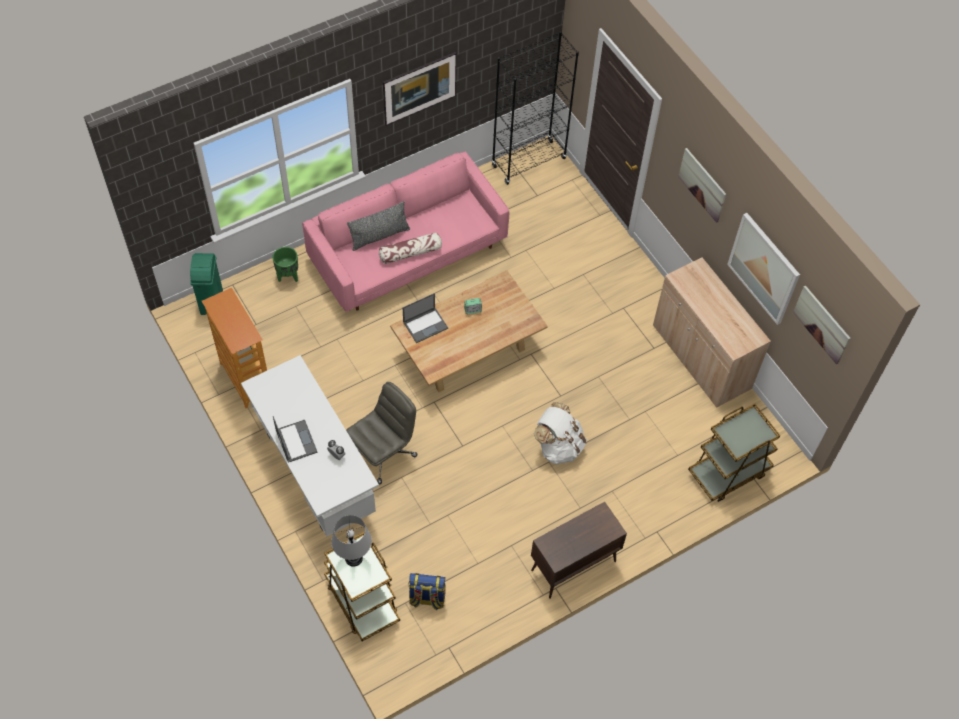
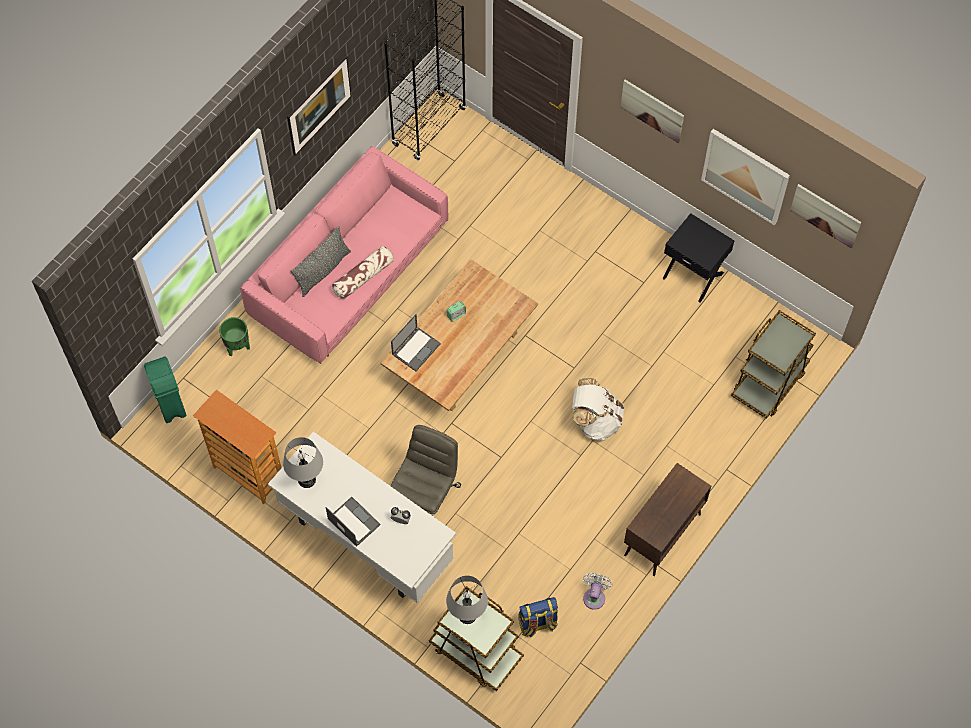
camera: 20 degrees left, 5 degrees up
(274, 391) = (306, 479): none -> grey table lamp
(488, 595) = (594, 596): none -> white fan
(701, 357) = (693, 275): beige cabinet -> black nightstand

